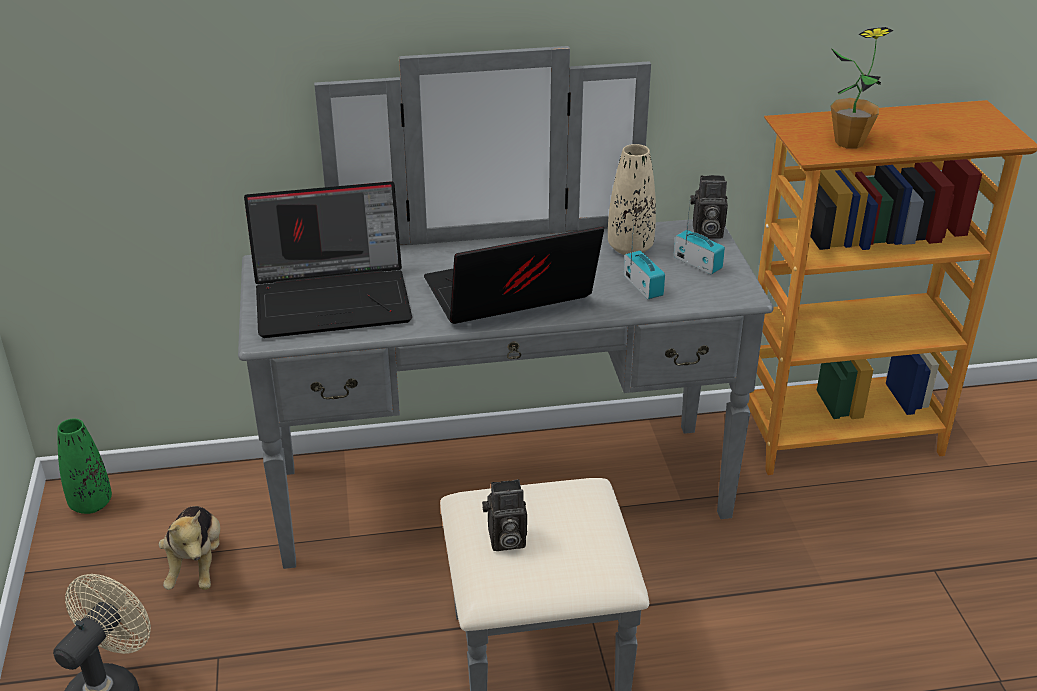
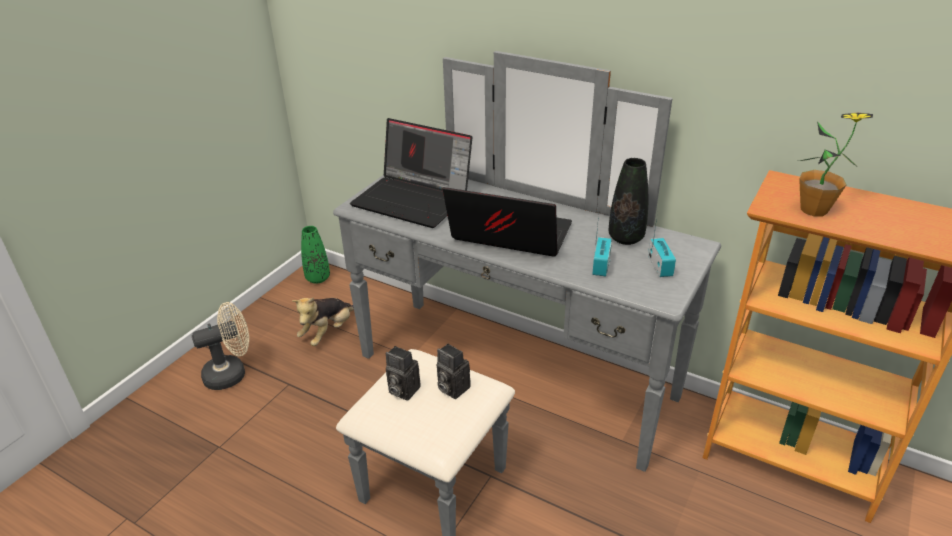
camera: 40 degrees right, 0 degrees up
(630, 248) = (626, 238): beige vase -> black vase
(706, 232) = (694, 248): camera -> camera (451, 388)

